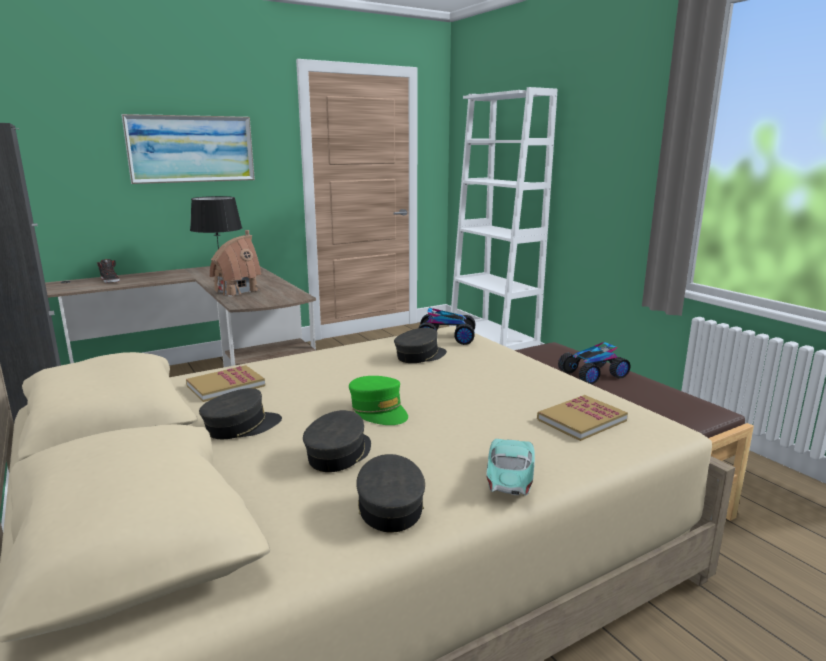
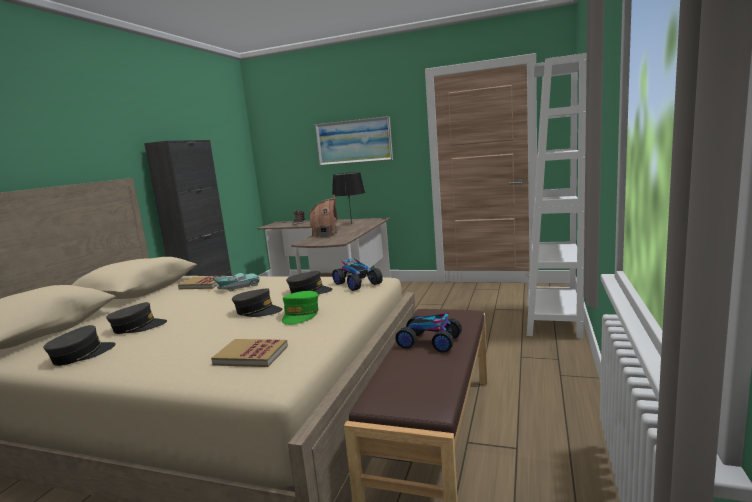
camera: 50 degrees right, 5 degrees down
(241, 427) = (155, 303): grey cap -> grey cap (257, 311)
(379, 410) = (205, 314): green cap -> green cap (301, 315)
(510, 478) = (135, 366): turquoise toy car -> turquoise toy car (238, 287)

